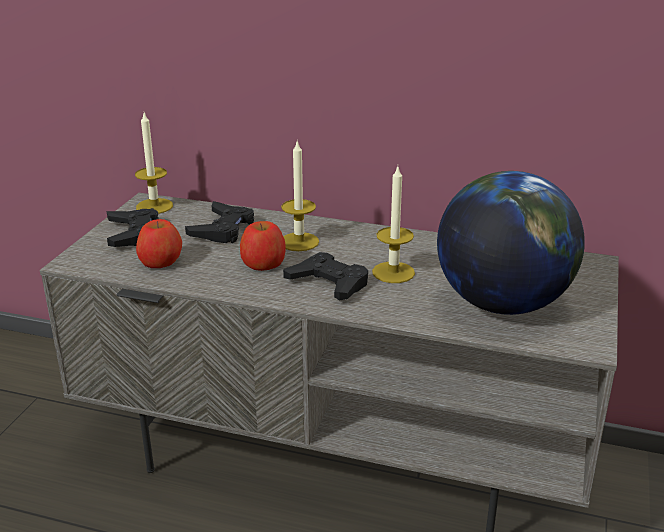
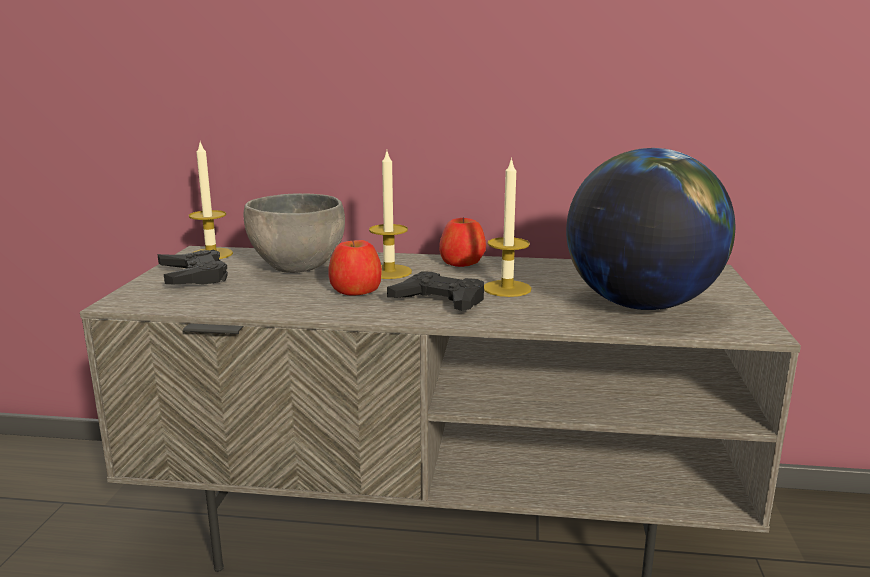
camera: 10 degrees left, 10 degrees down
(161, 261) = (233, 295): apple -> apple (462, 262)
(223, 229) = (298, 267): black game controller -> grey bowl

